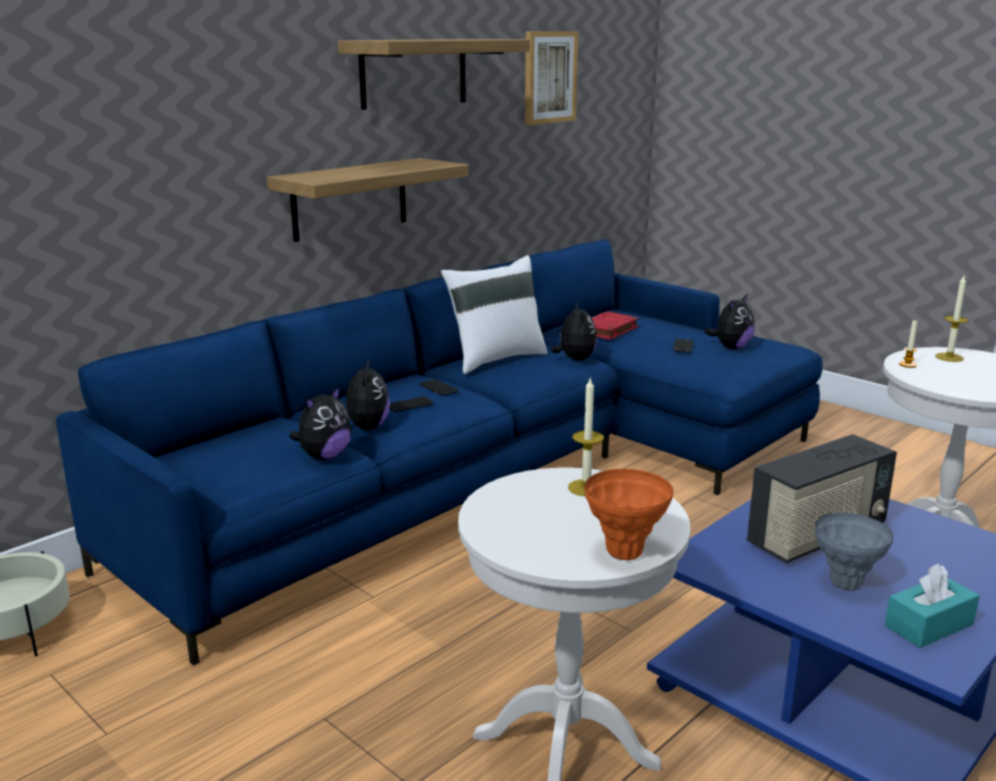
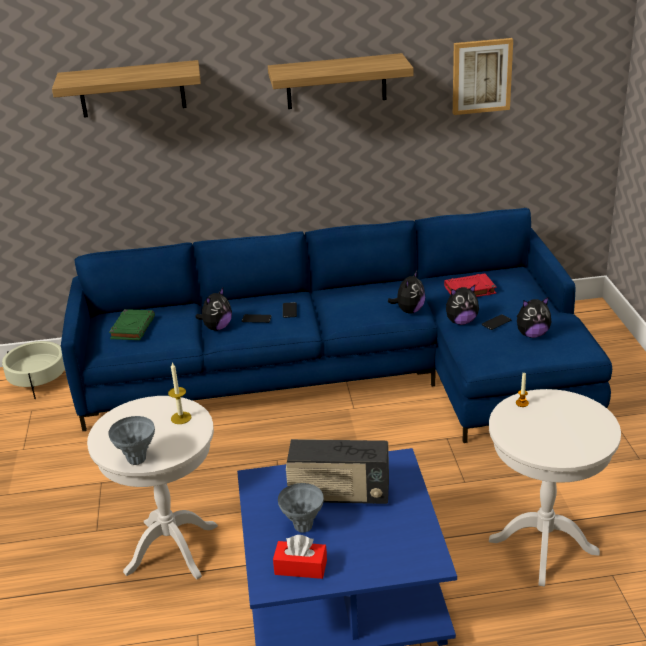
camera: 40 degrees right, 10 degrees up
(235, 458) = (132, 328): none -> green book
(324, 456) = (174, 341): plush toy -> plush toy (461, 322)
(350, 199) = (279, 166): shelf -> shelf (132, 89)
(495, 358) = (358, 295): white pillow -> none
(625, 552) = (137, 460): orange vase -> grey vase
(928, 625) = (301, 567): turquoise tissue box -> red tissue box
(949, 357) = (567, 408): candle -> none

